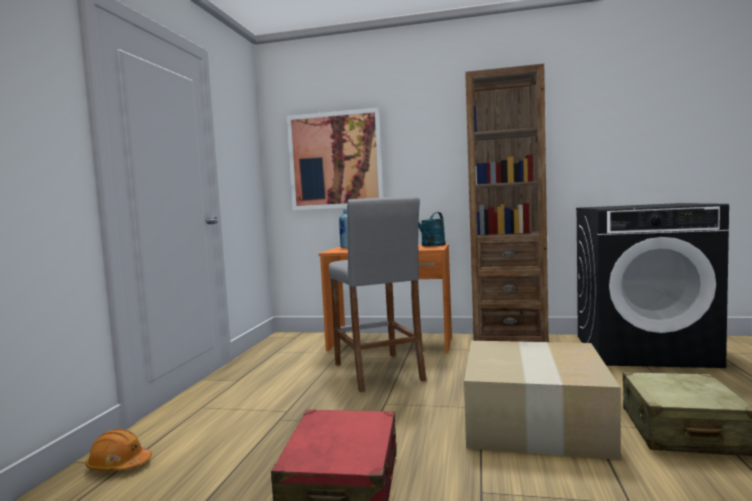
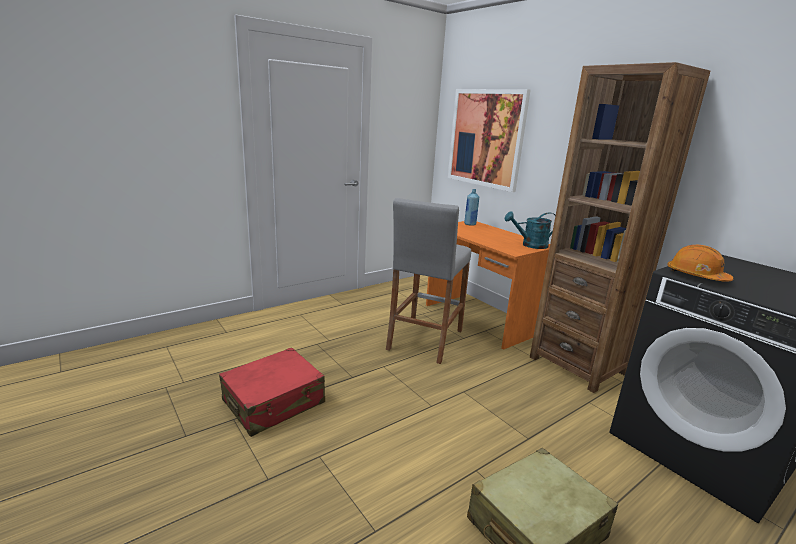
camera: 40 degrees right, 15 degrees up
(119, 464) = (225, 330): orange hard hat -> orange hard hat (696, 276)
(537, 422) = (443, 441): cardboard box -> none

